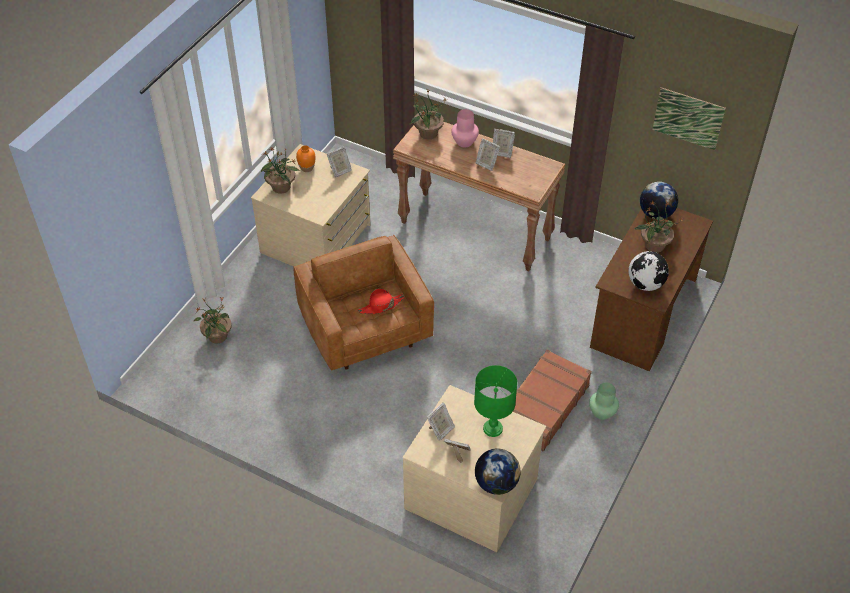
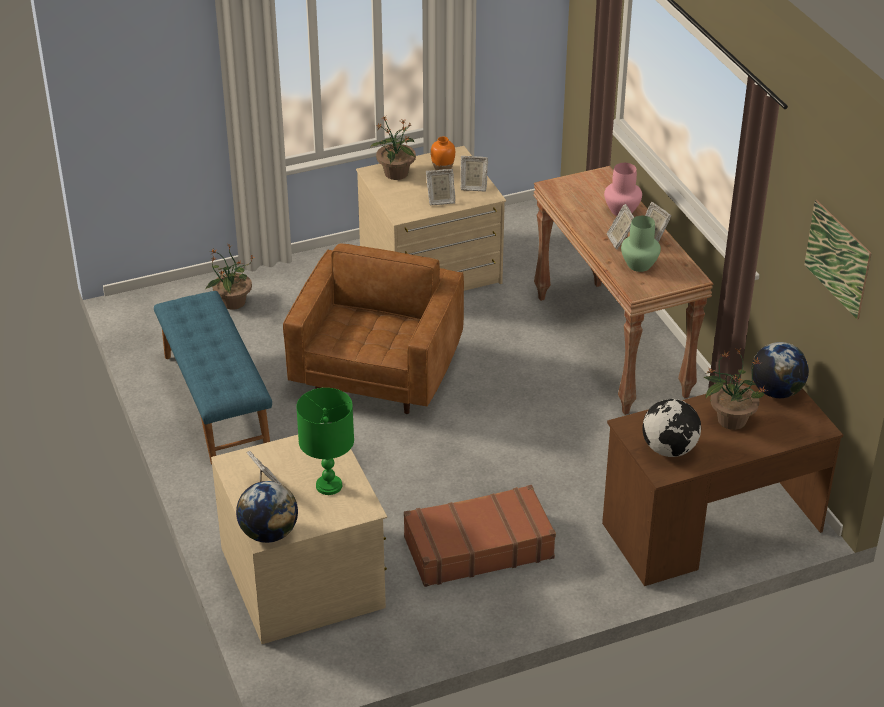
camera: 40 degrees right, 10 degrees down
(286, 413) = (215, 401): none -> blue bench
(381, 306) = (382, 336): red hat -> none
(427, 133) = (591, 185): potted plant -> none
(440, 430) = (276, 456): picture frame -> picture frame (440, 200)
(602, 412) = (537, 592): green vase -> green vase (639, 265)

